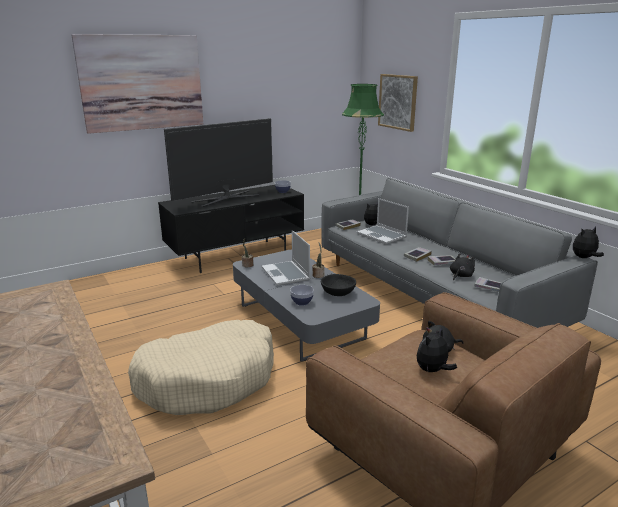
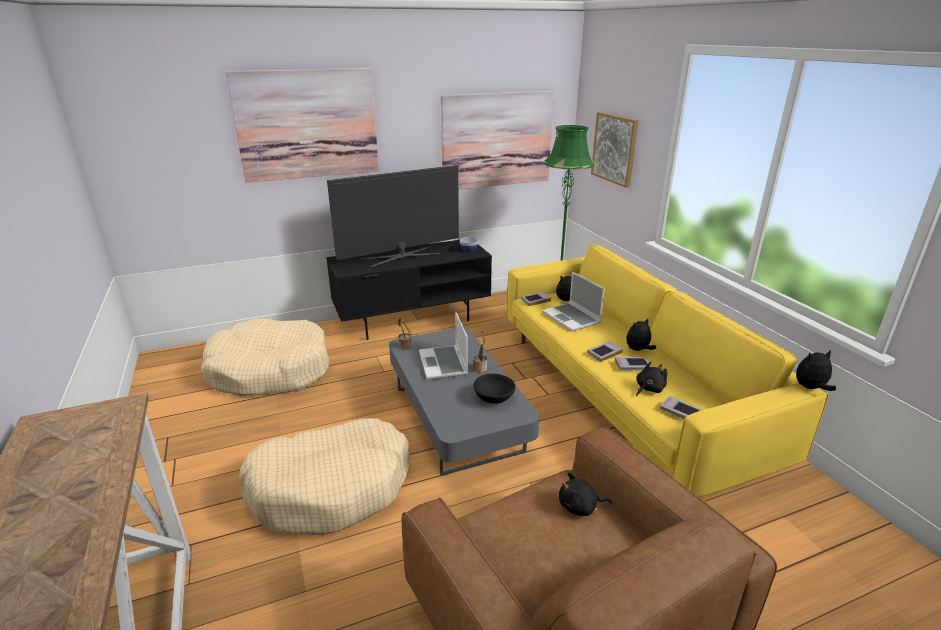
camera: 10 degrees right, 5 degrees up
(118, 302) = (270, 371): none -> beige dog bed
(299, 99) = (497, 140): none -> picture
(302, 302) = (447, 407): bowl -> none
(431, 293) = (624, 393): grey sofa -> yellow sofa
(432, 371) = (559, 541): plush toy -> plush toy (638, 350)

